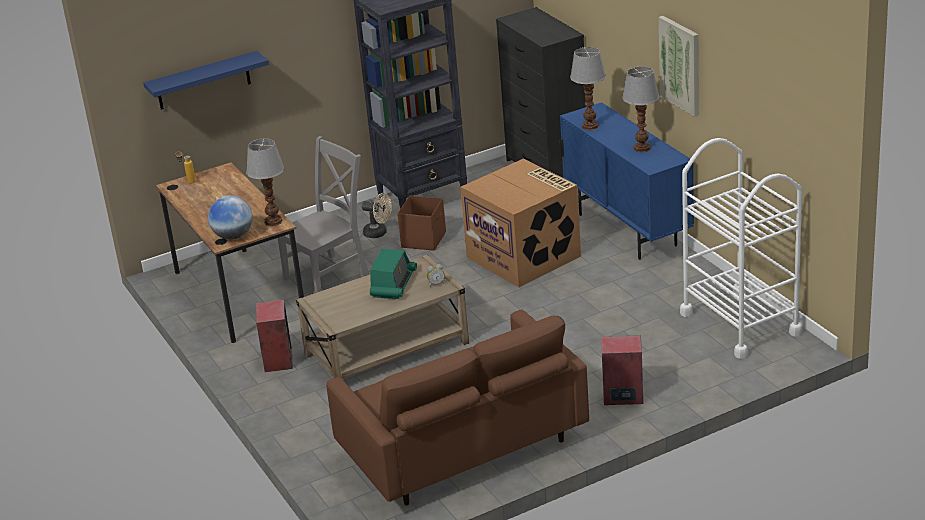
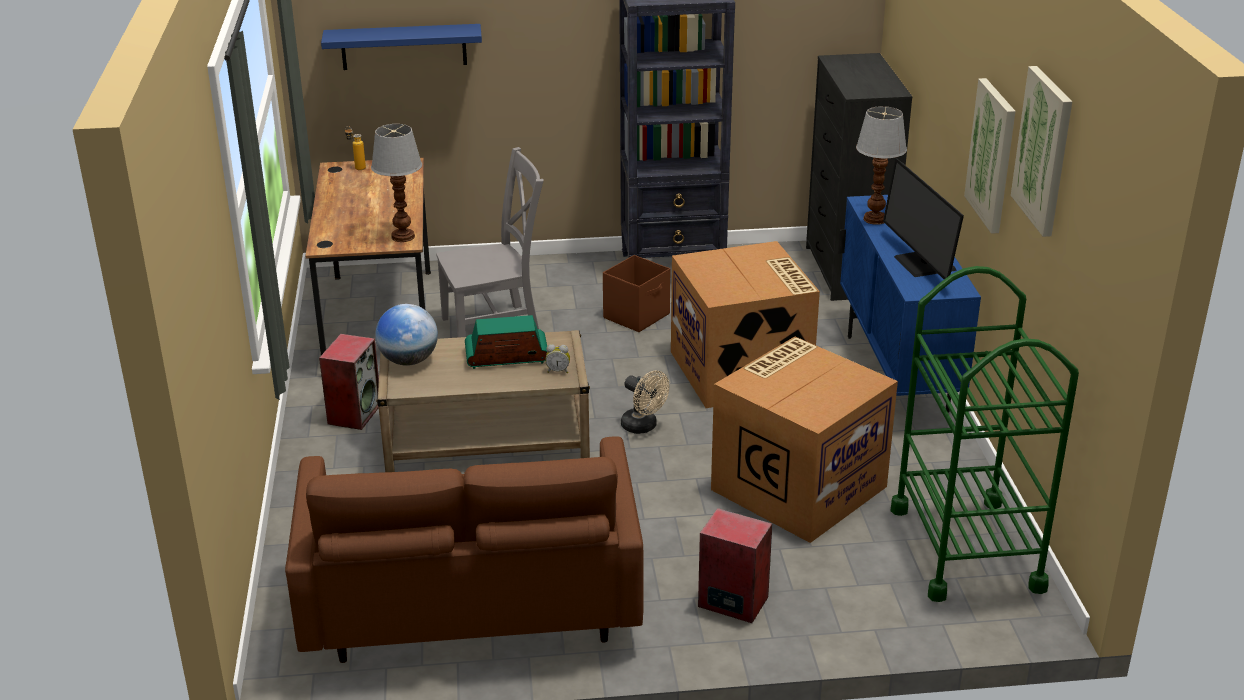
camera: 20 degrees right, 0 degrees up
(233, 236) = (343, 242): globe -> globe (409, 361)
(379, 233) = (591, 294): beige fan -> beige fan (643, 427)
(393, 284) = (507, 357): radio -> radio turned 135 degrees counterclockwise
(614, 318) = (798, 486): none -> cardboard box
(642, 148) = (923, 263): table lamp -> monitor
(732, 56) = (1044, 150): none -> picture
(740, 323) = (966, 548): white cart -> green cart

